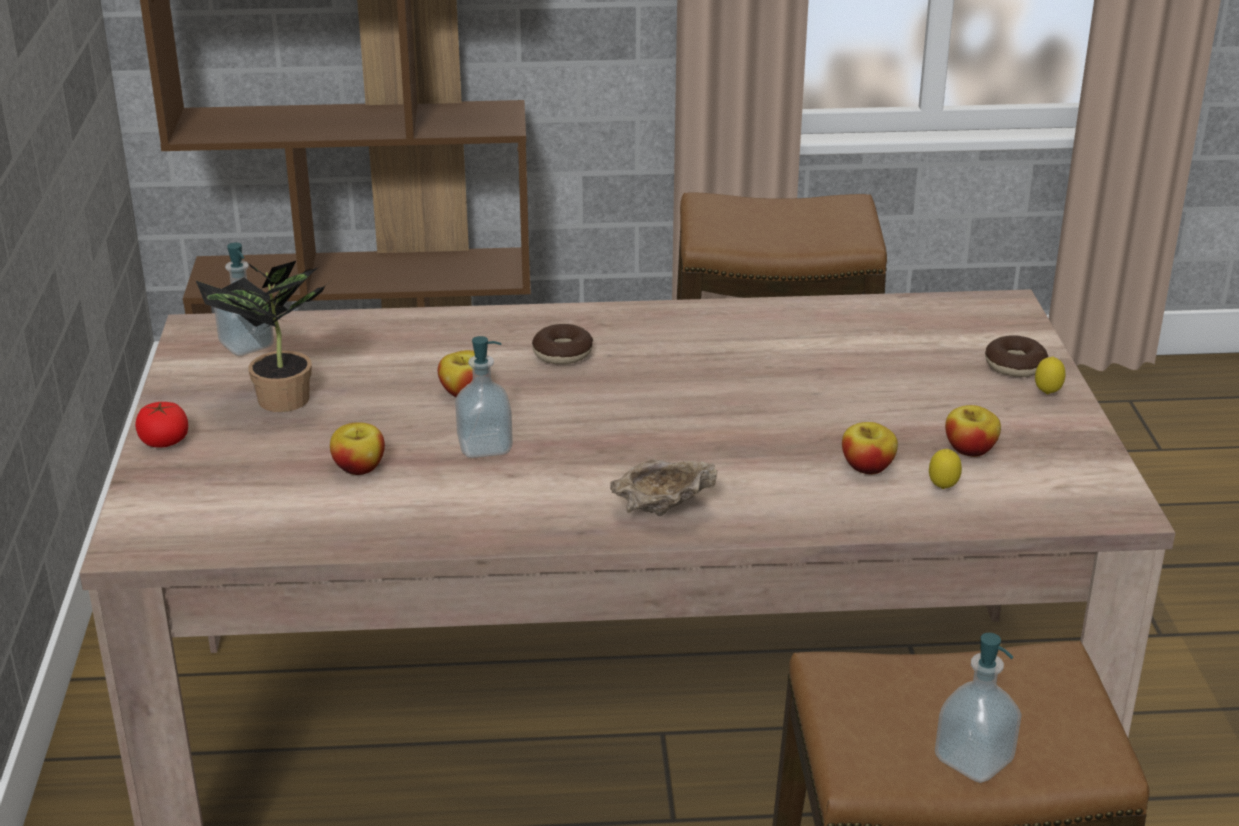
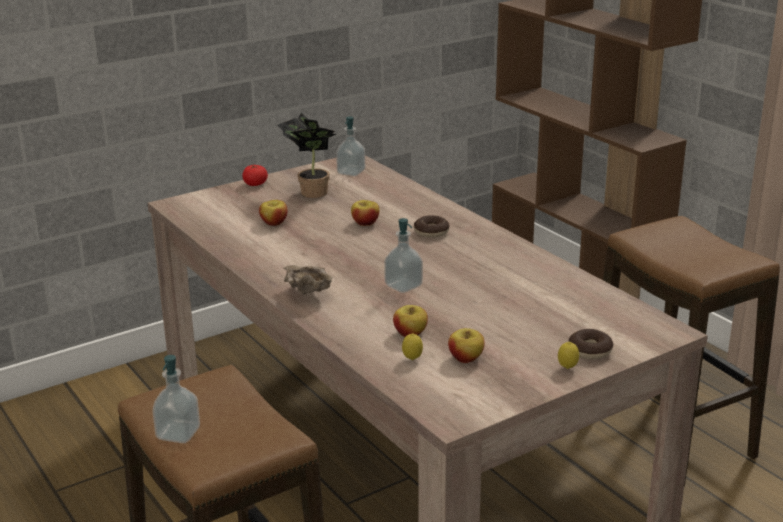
camera: 60 degrees right, 5 degrees down
(485, 446) = (321, 241): soap dispenser -> soap dispenser (403, 286)

